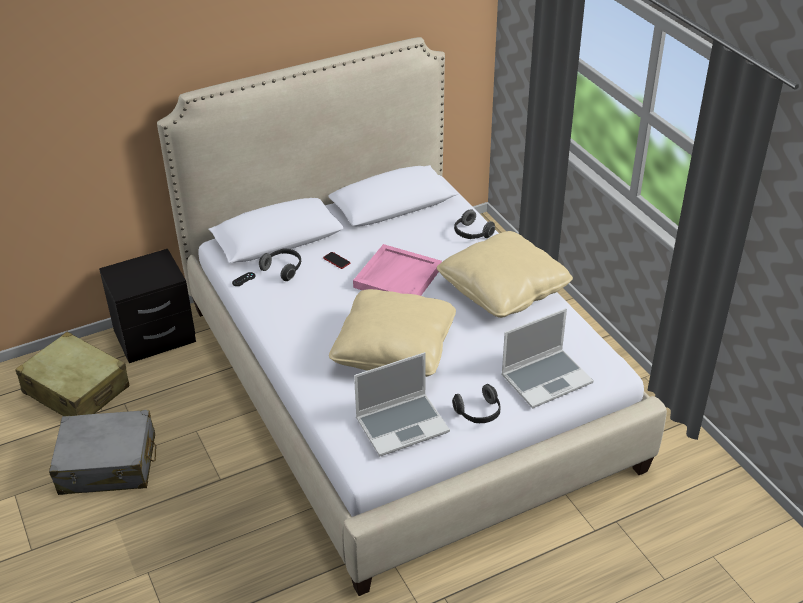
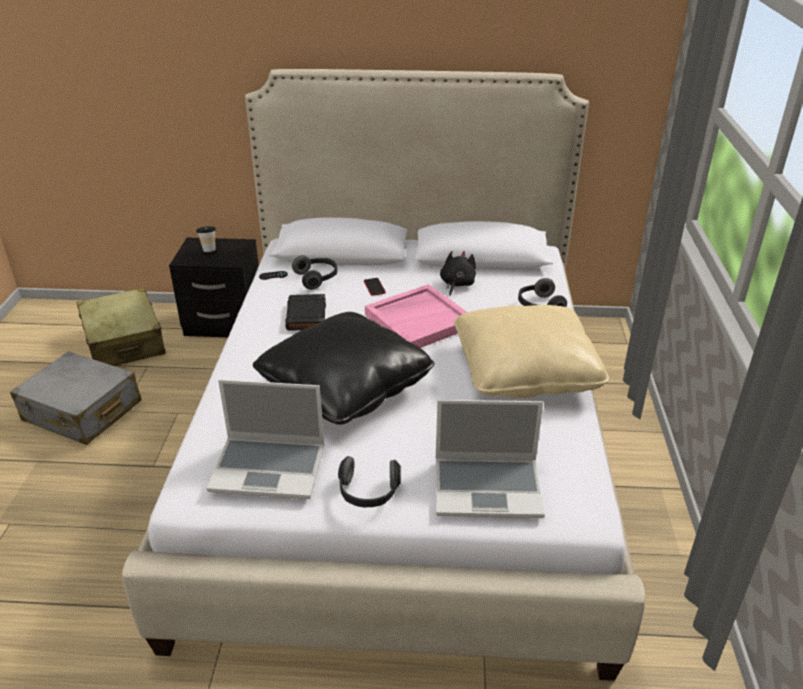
camera: 30 degrees right, 5 degrees down
(135, 273) = (209, 249): none -> cup
(309, 305) = (306, 316): none -> black book
(394, 349) = (345, 387): beige pillow -> black pillow
(397, 235) = (457, 284): none -> black plush toy

